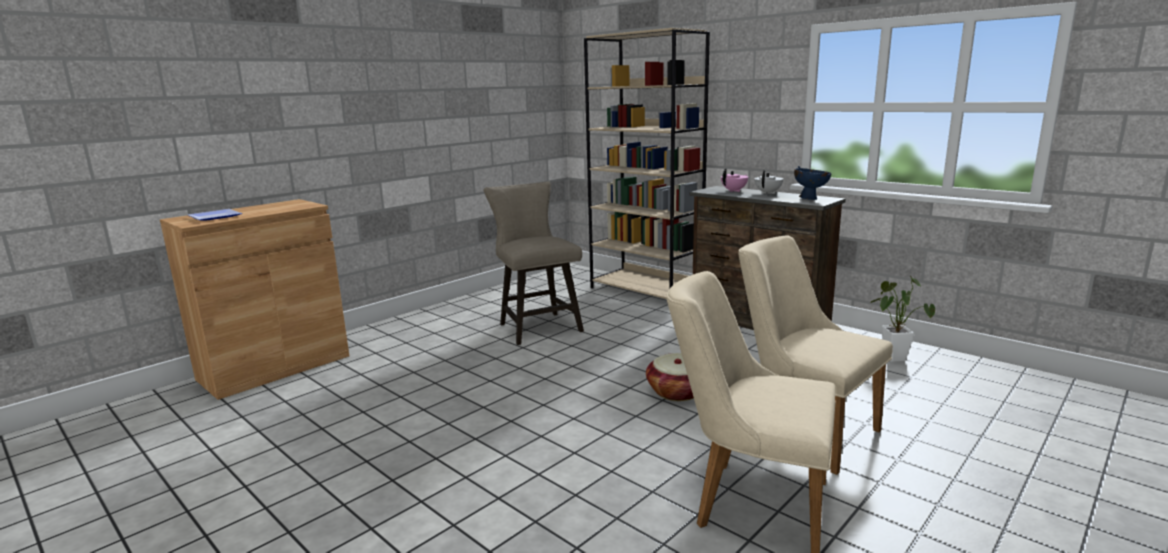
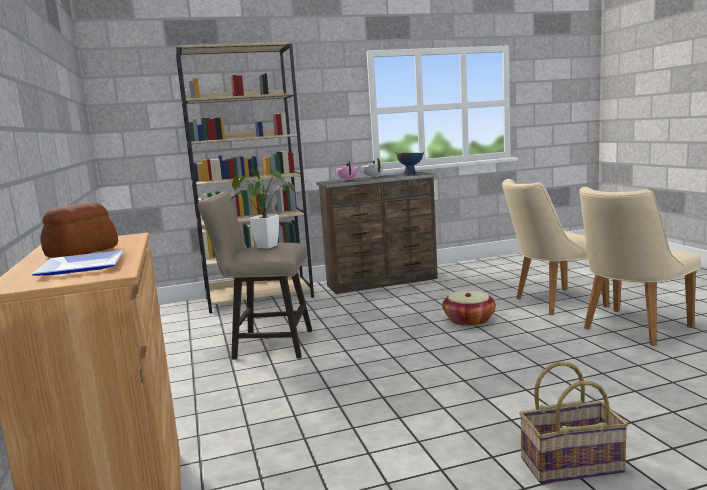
camera: 60 degrees left, 5 degrees down
(262, 209) = (80, 252): none -> bread
(359, 499) = (571, 464): none -> basket
(892, 356) = (476, 268): potted plant -> potted plant (263, 246)

